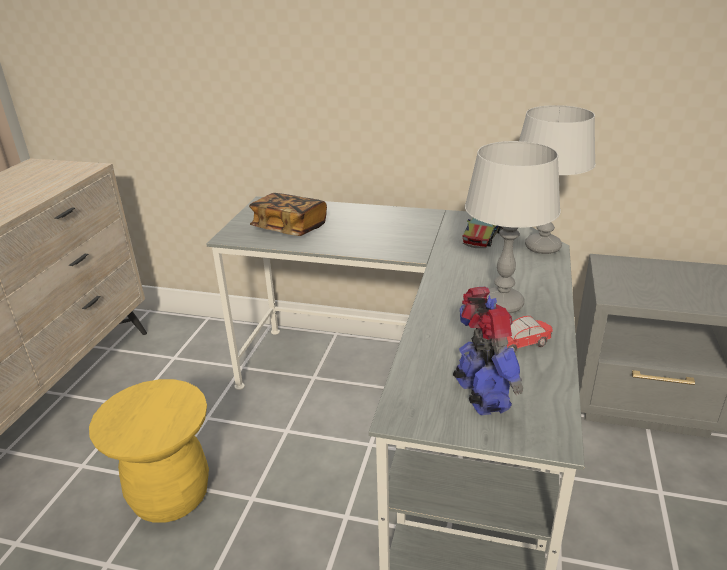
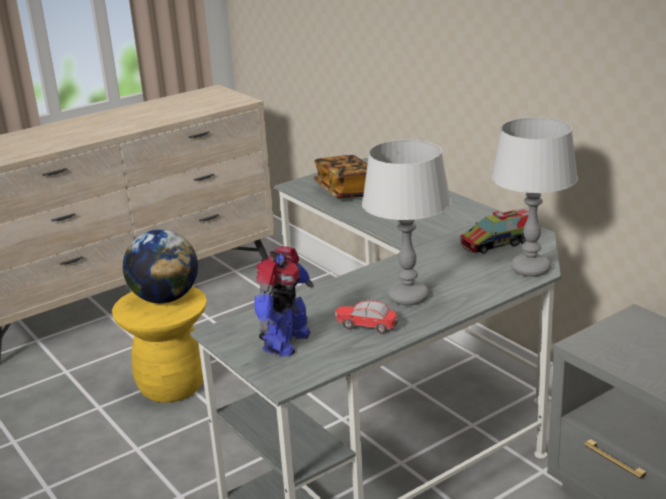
camera: 40 degrees right, 5 degrees down
(149, 405) = (165, 298): none -> globe

